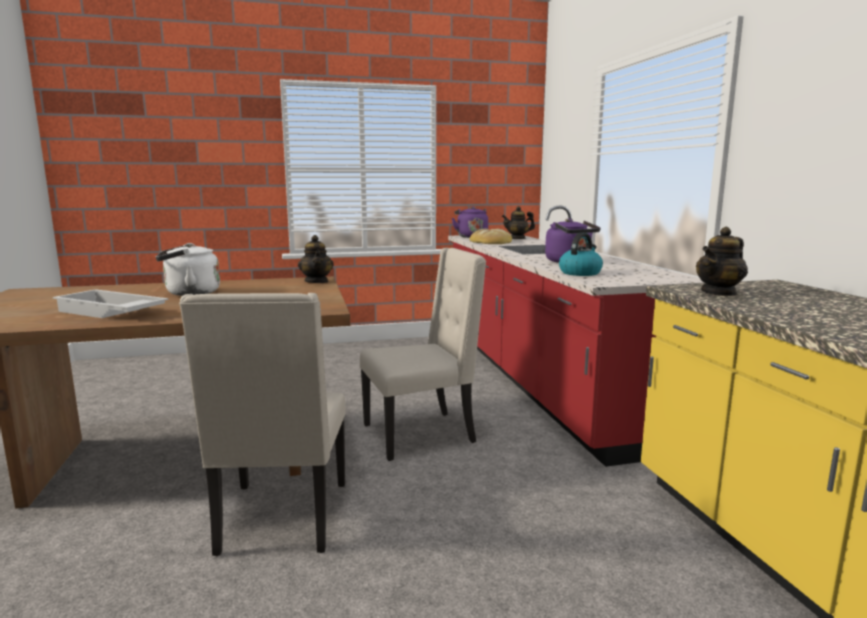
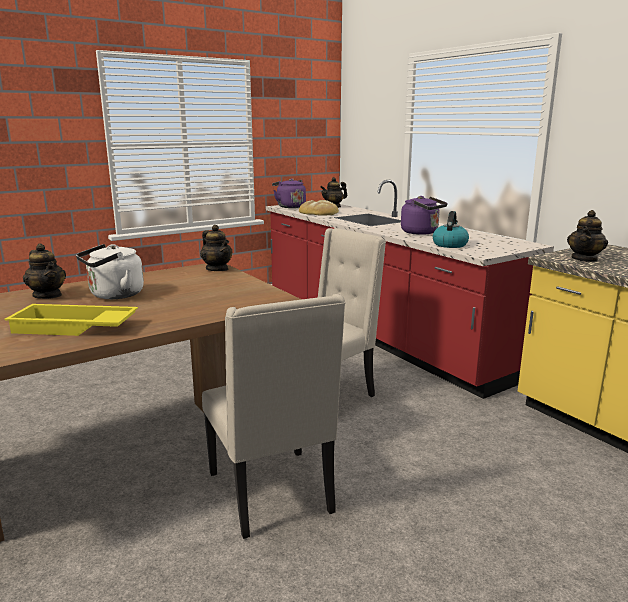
camera: 20 degrees left, 5 degrees up
(109, 312) = (73, 328): white tray -> yellow tray
(139, 289) = (48, 295): none -> teapot

